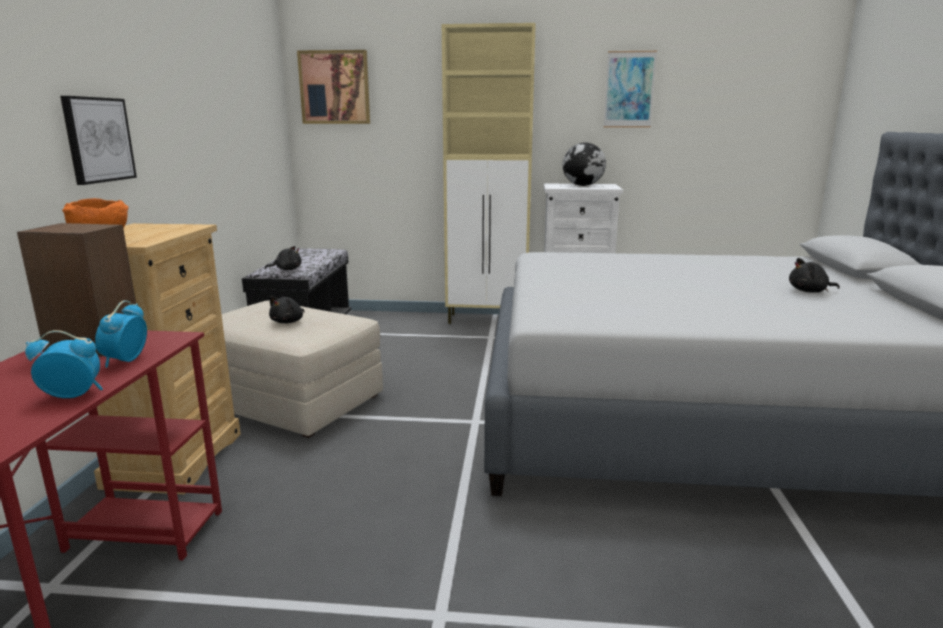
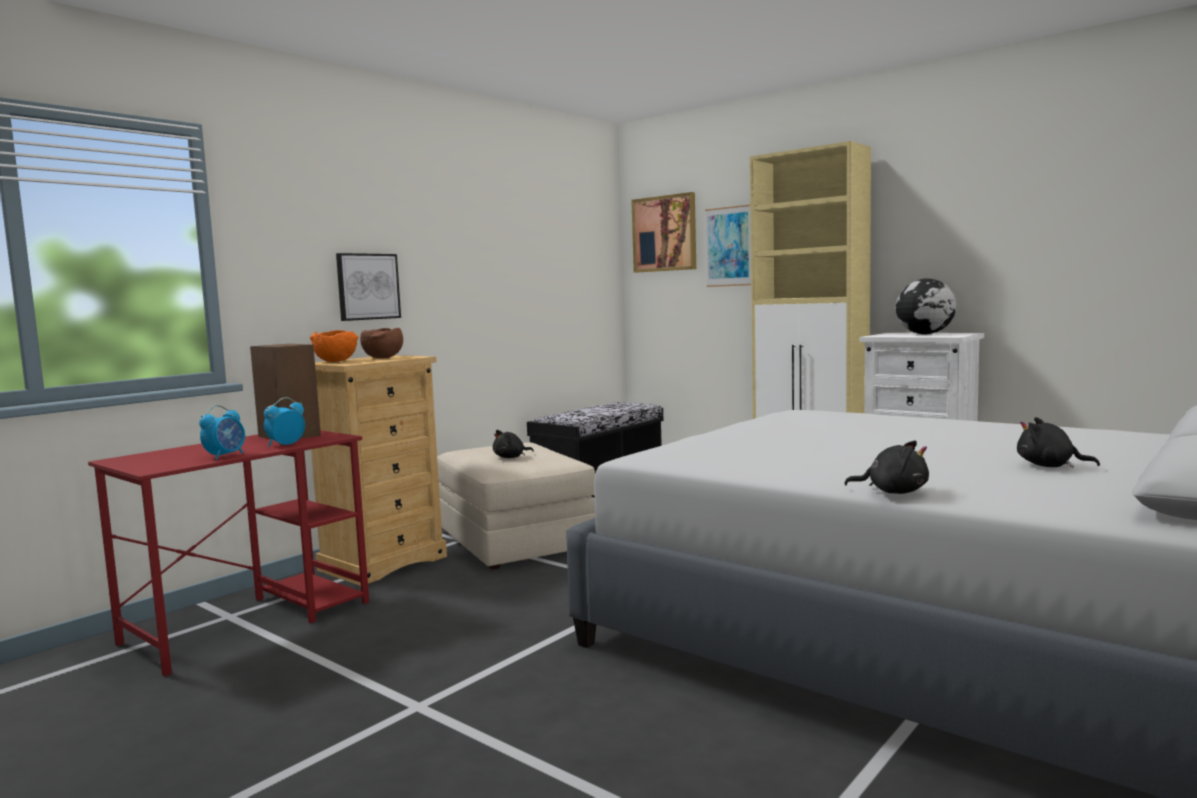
camera: 35 degrees right, 10 degrees down
(73, 395) = (225, 456): alarm clock -> alarm clock turned 90 degrees clockwise
(151, 230) = (383, 358): none -> brown bowl
(287, 269) = (567, 416): black plush toy -> black plush toy (893, 492)
(629, 89) = (999, 207): picture -> picture (728, 246)

